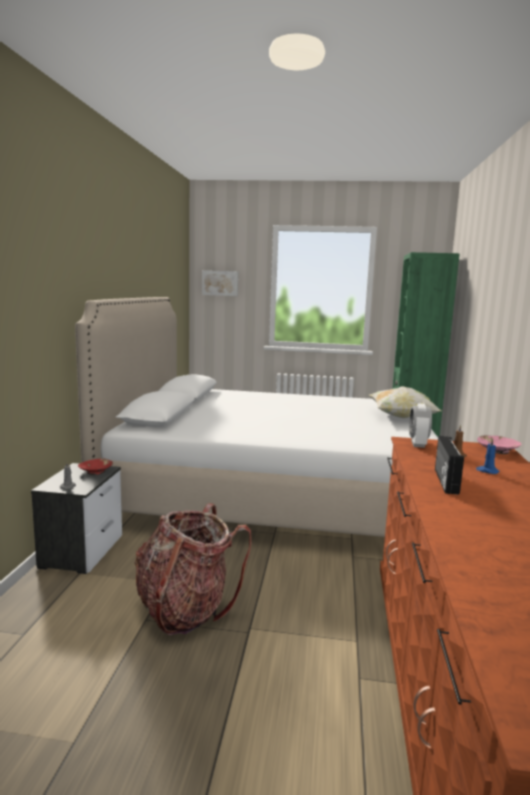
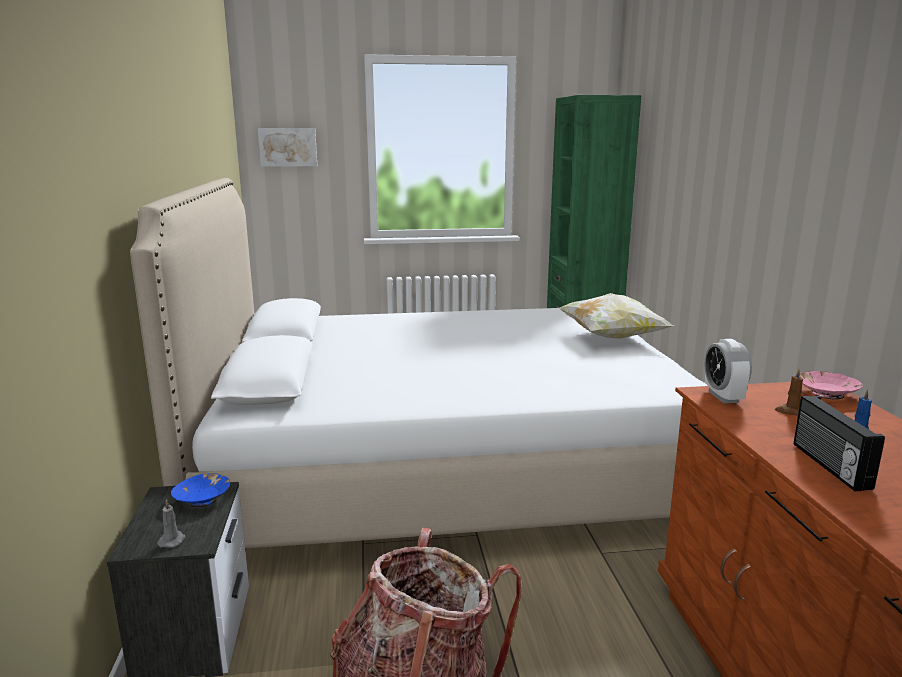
camera: 15 degrees left, 5 degrees up
(96, 471) = (203, 499): red bowl -> blue bowl

